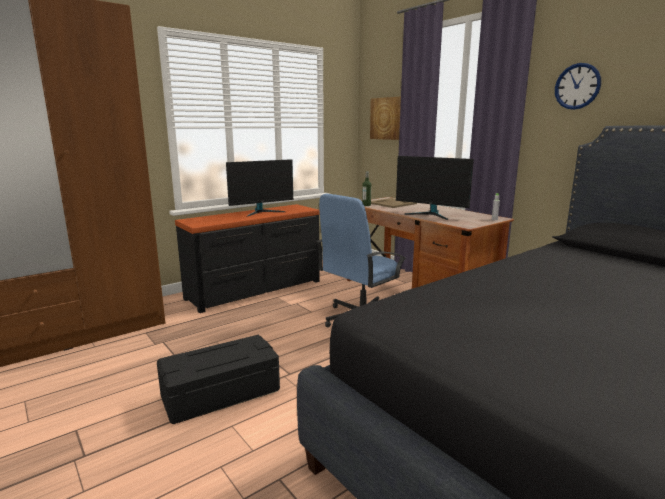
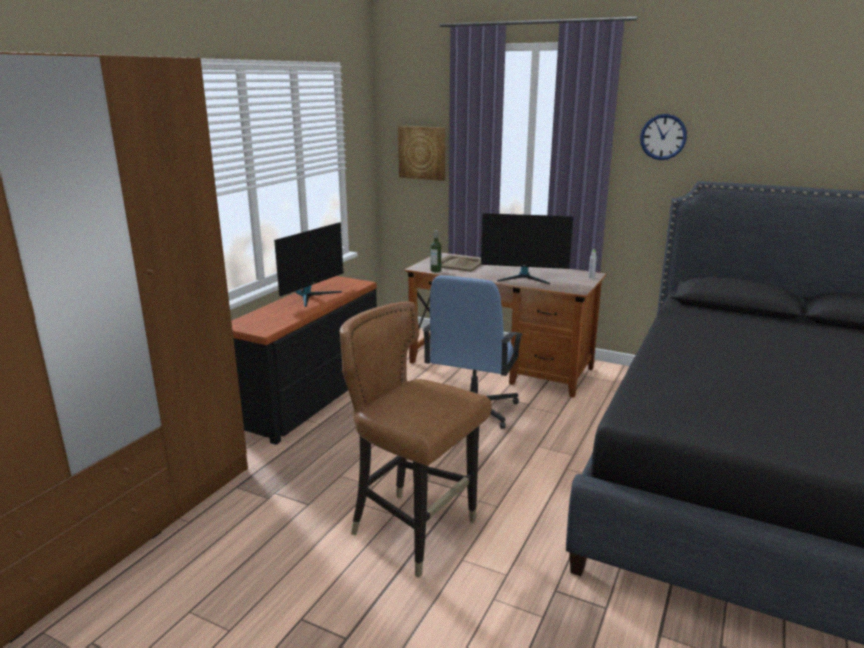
camera: 25 degrees left, 5 degrees up
(221, 393) = (414, 531): black storage box -> brown chair

